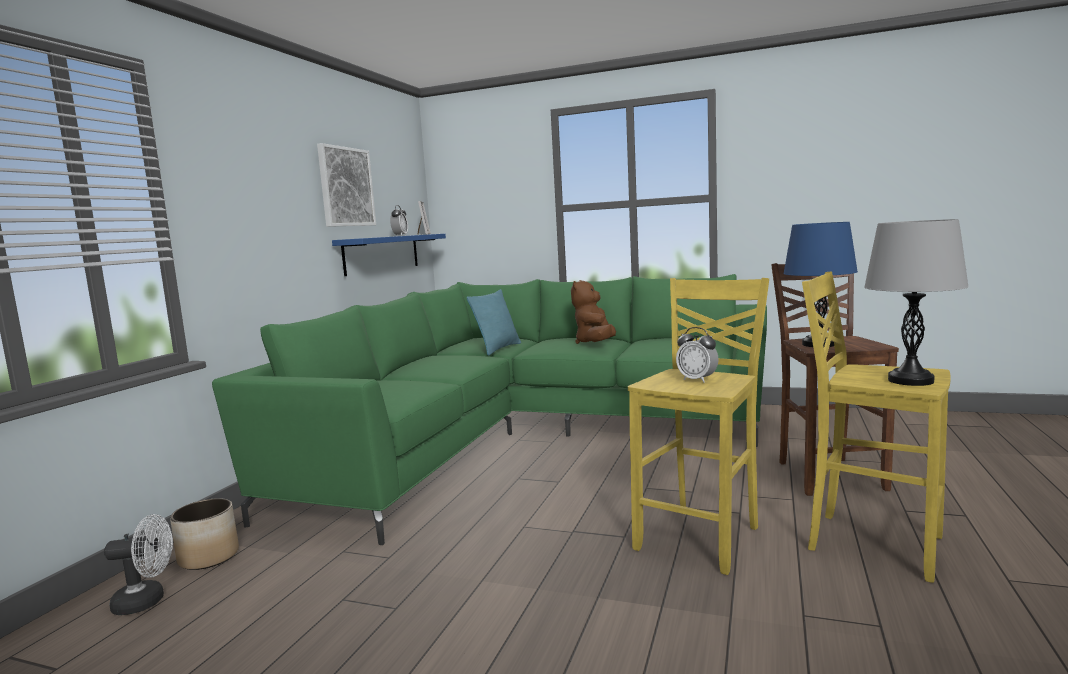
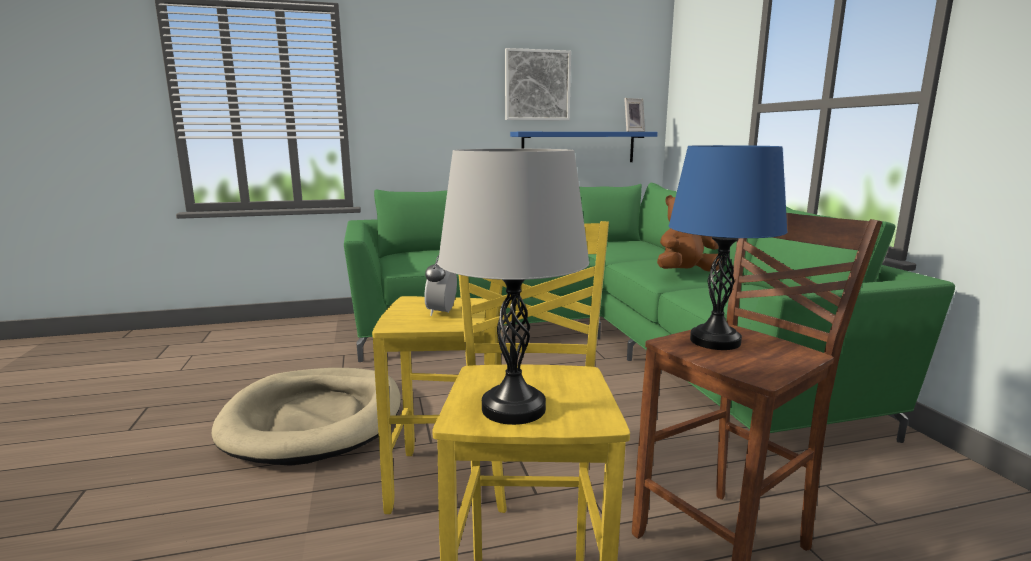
camera: 55 degrees right, 5 degrees up
(147, 601) = (266, 334): white fan -> none
(208, 557) = (318, 327): planter -> none
(400, 235) = (592, 131): alarm clock -> none
(498, 349) = (615, 254): turquoise pillow -> none
(504, 589) = (314, 419): none -> beige dog bed

